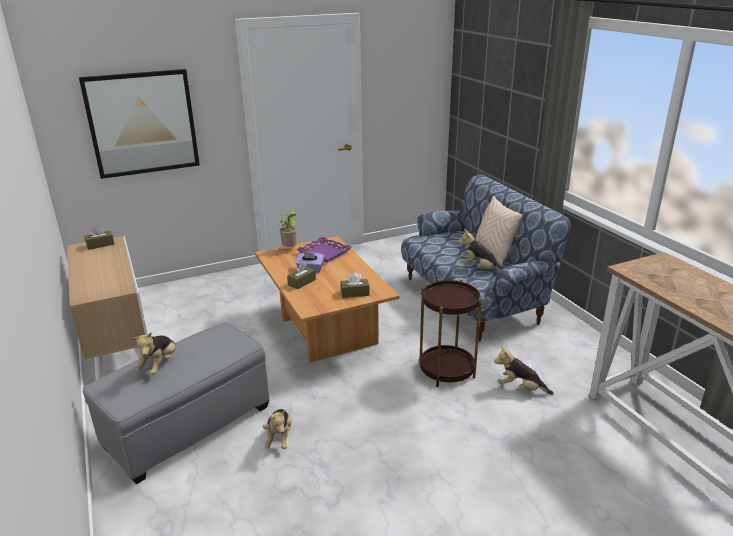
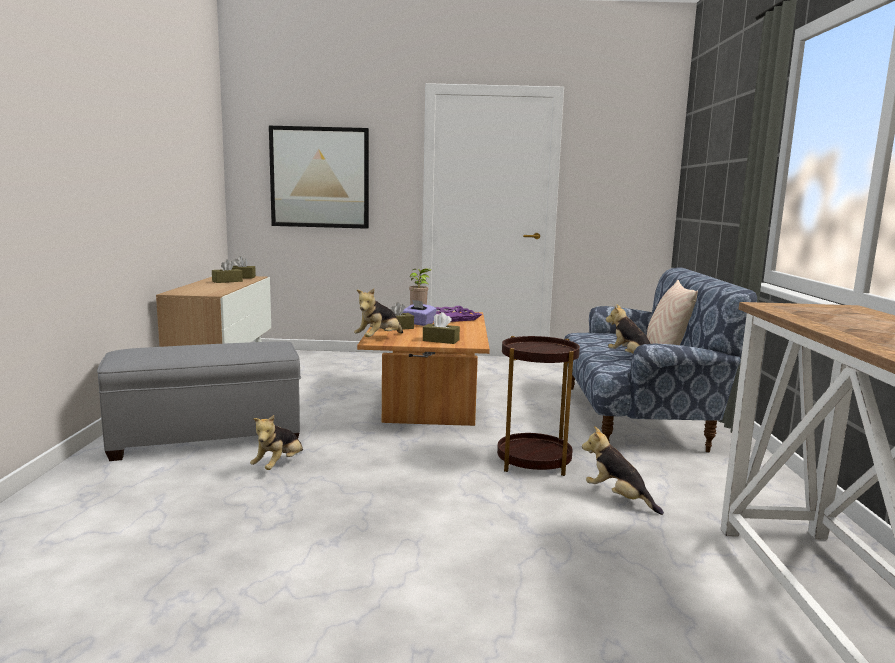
camera: 25 degrees right, 15 degrees down
(99, 258) = (227, 281): none -> brown tissue box
(159, 365) = (187, 350): plush toy -> plush toy (379, 339)

